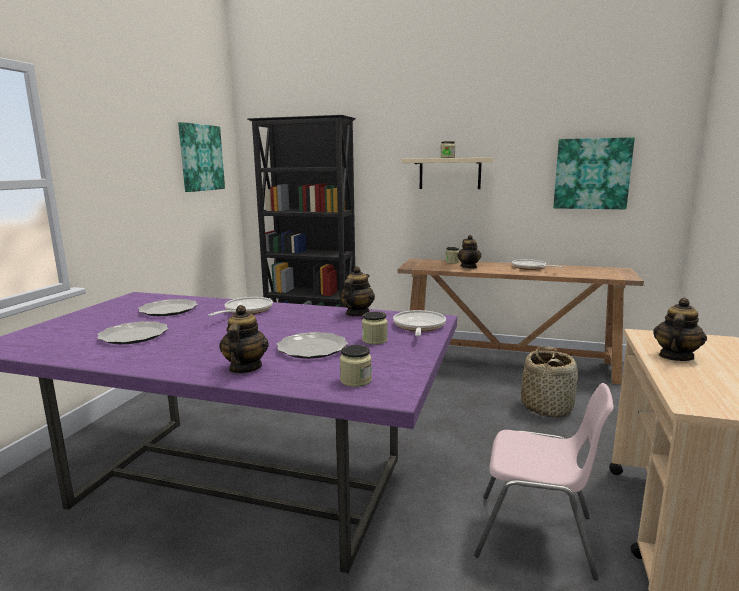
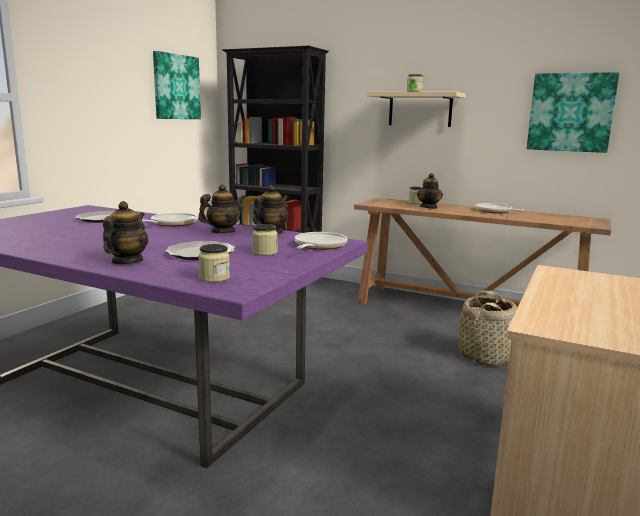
camera: 10 degrees right, 0 degrees up
(133, 335) = (56, 233): plate -> none
(536, 536) = (407, 465): pink chair -> none
(675, 356) = (565, 290): teapot -> teapot (222, 232)

